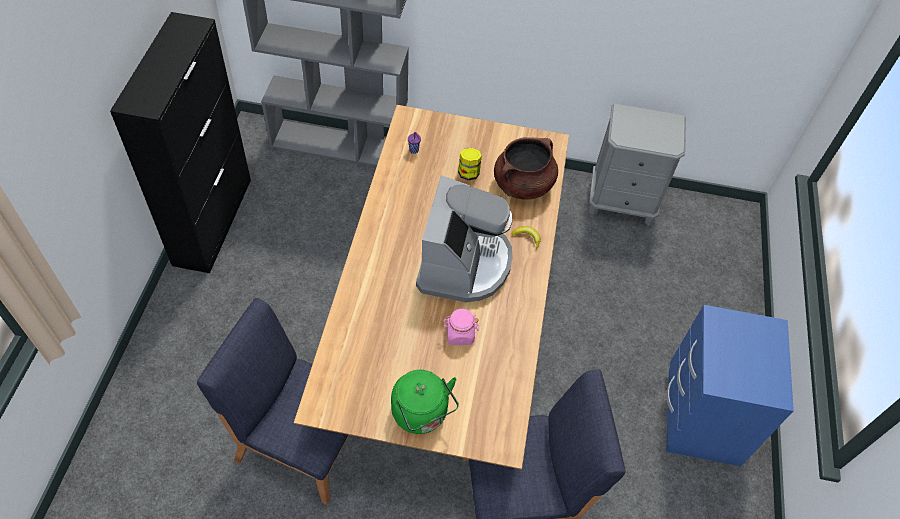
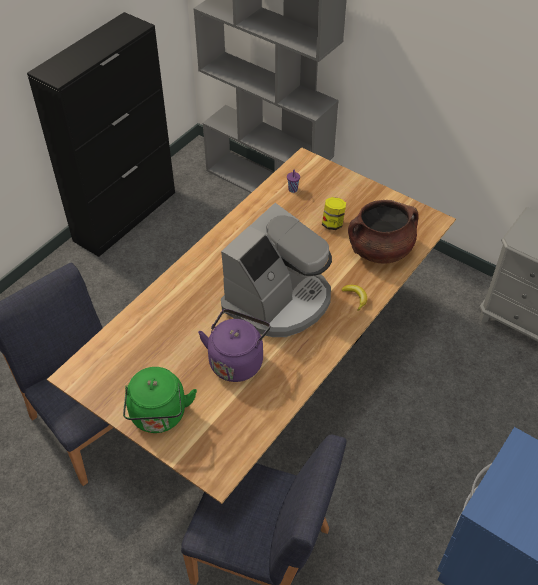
camera: 30 degrees right, 5 degrees down
(459, 334) = (237, 360): pink jar -> purple kettle

